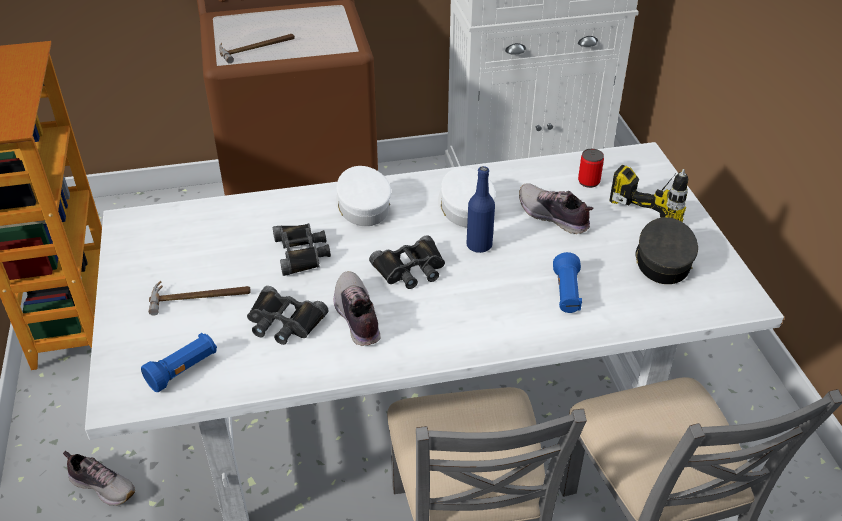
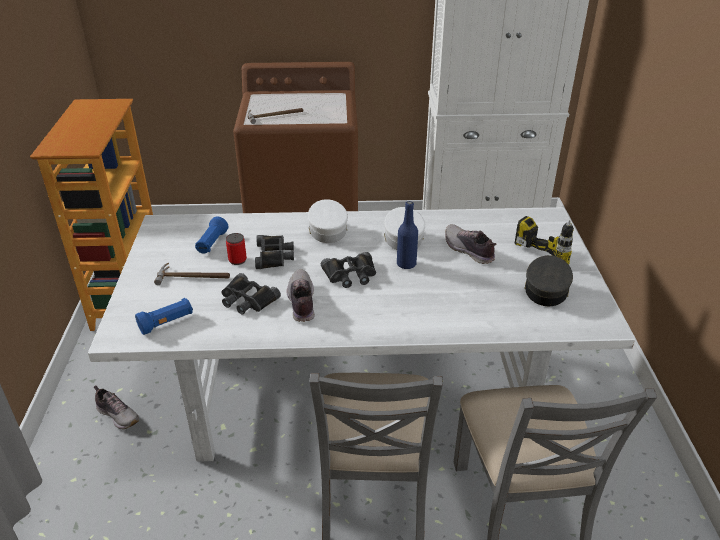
camera: 10 degrees right, 5 degrees down
(566, 293) = (464, 304): blue flashlight -> blue flashlight (212, 243)
(588, 181) = (503, 229): can -> can (237, 260)

